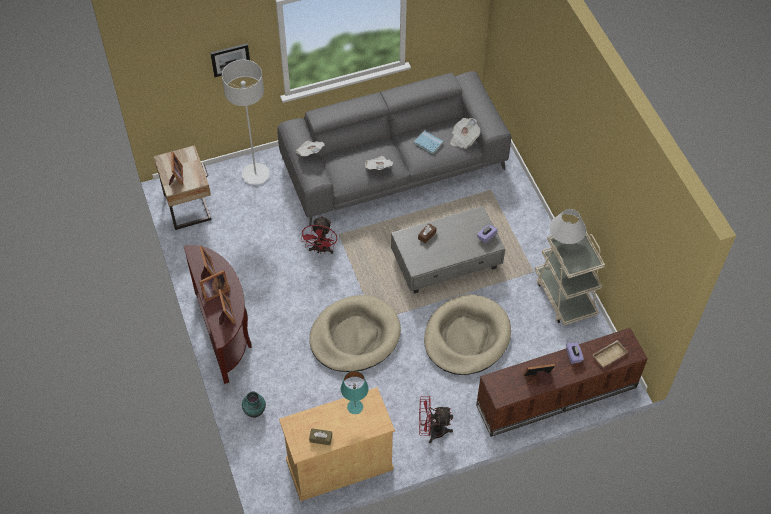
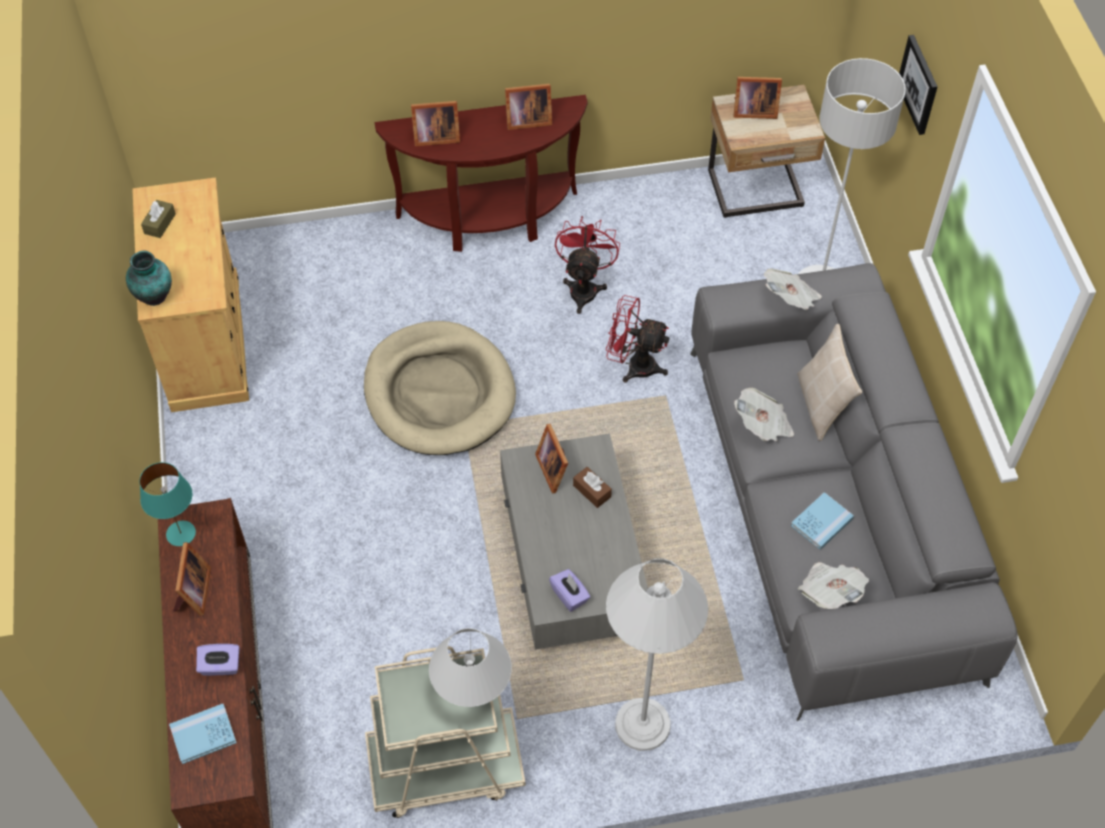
camera: 100 degrees right, 0 degrees up
(214, 291) = (484, 125): picture frame -> picture frame (554, 468)
(255, 411) = (335, 246): vase -> vase (155, 297)
(354, 406) = (200, 273): turquoise table lamp -> turquoise table lamp (181, 533)
(361, 147) = (821, 405): none -> beige pillow
(432, 431) = (222, 478): red fan -> red fan (584, 287)
(466, 337) = (393, 566): beige dog bed -> none
(522, 224) = (642, 724): none -> white floor lamp
(609, 354) = (203, 735): beige tray -> blue book

